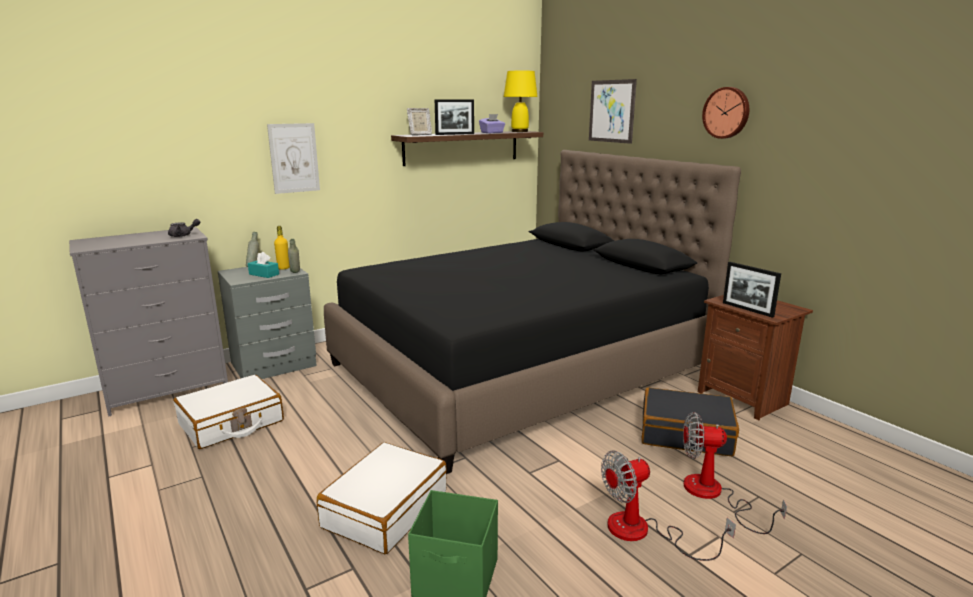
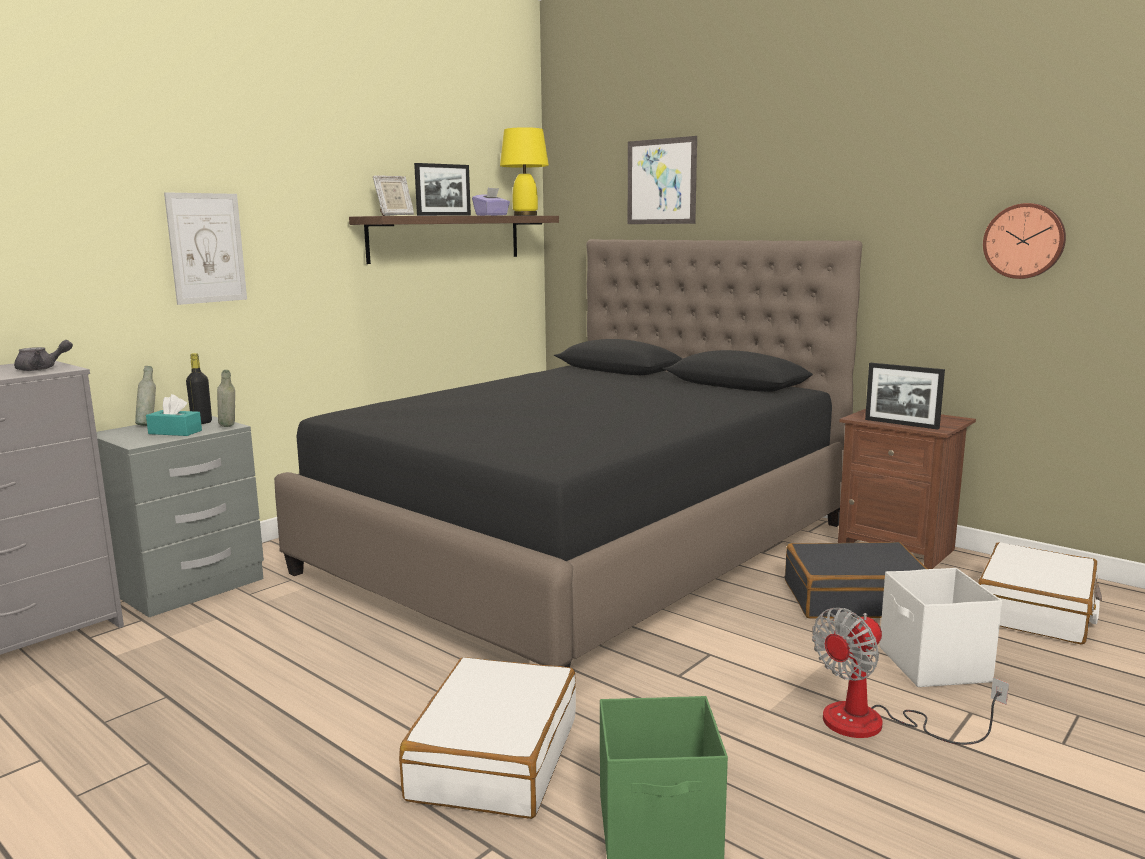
camera: 15 degrees left, 5 degrees down
(231, 423) = (159, 677): white suitcase -> white suitcase (1036, 611)
(283, 268) = (201, 422): yellow bottle -> black bottle
(713, 495) = (933, 665): fan -> white storage box
(727, 113) = (834, 172): wall clock -> wall clock (1024, 241)

